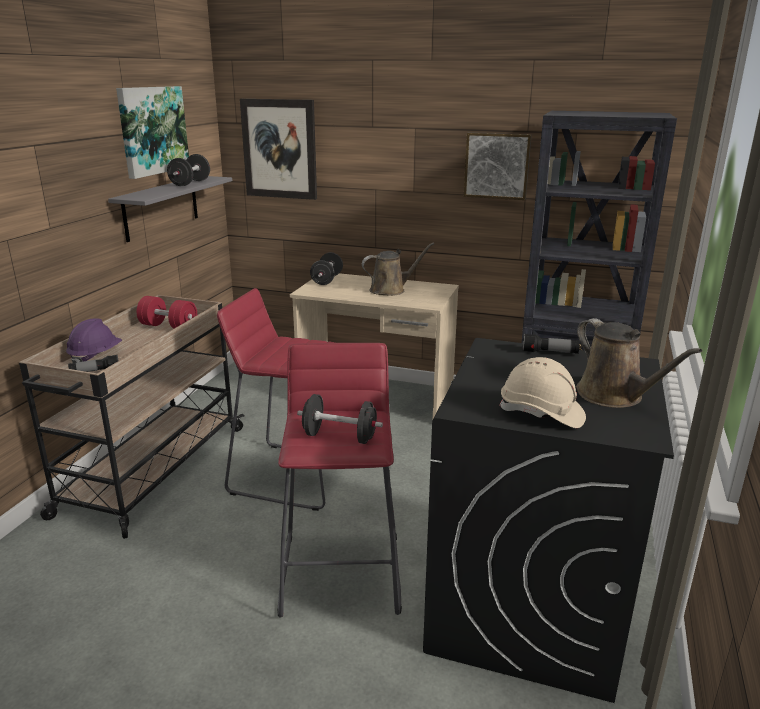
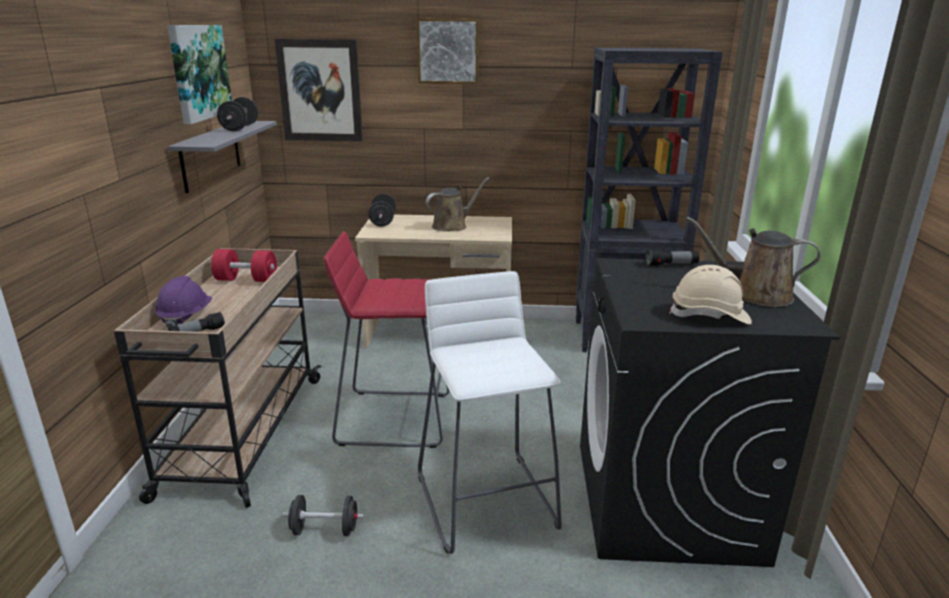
camera: 15 degrees left, 0 degrees up
(339, 437) = (500, 365): black dumbbell -> black dumbbell (325, 530)
(342, 571) = (487, 500): red stool -> white stool
(497, 165) = (544, 100): picture -> picture (448, 51)
(614, 396) = (754, 295): brown watering can -> brown watering can turned 150 degrees clockwise

